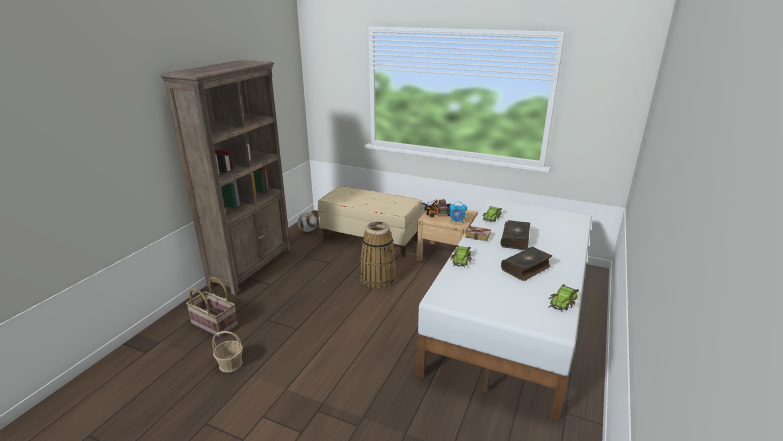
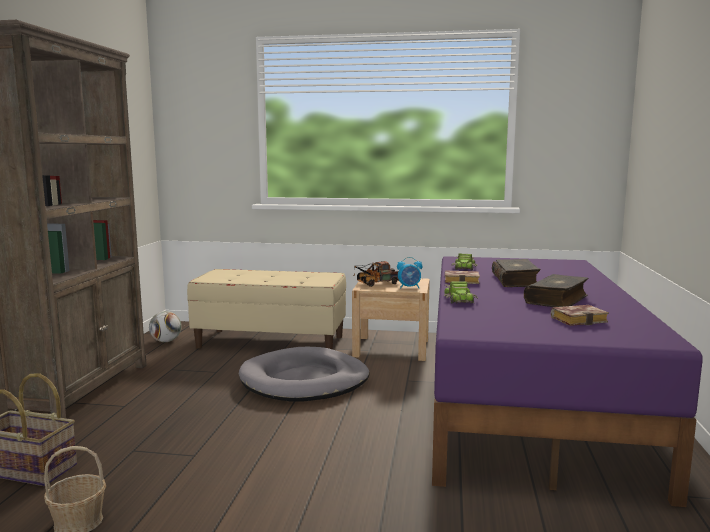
camera: 15 degrees left, 15 degrees down
(378, 278) = (305, 380): basket -> grey dog bed
(512, 315) = (526, 398): white bed -> purple bed
(523, 295) = (579, 319): none -> book
(562, 302) = (639, 321): toy car -> none

